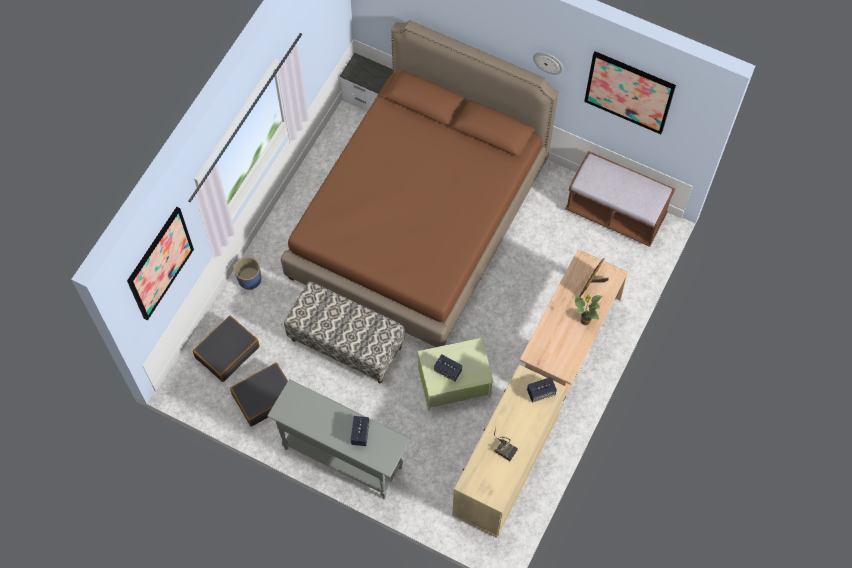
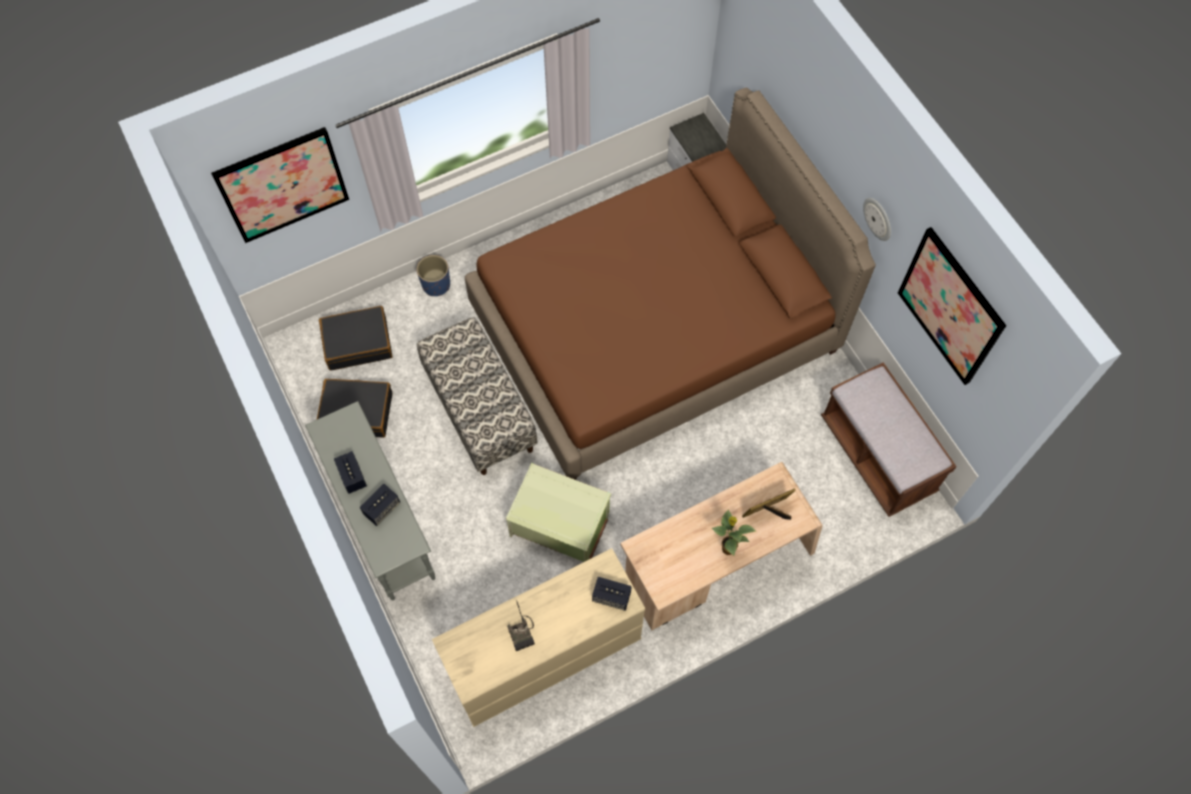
camera: 35 degrees right, 0 degrees up
(448, 371) = (546, 506): speaker -> speaker (352, 476)

